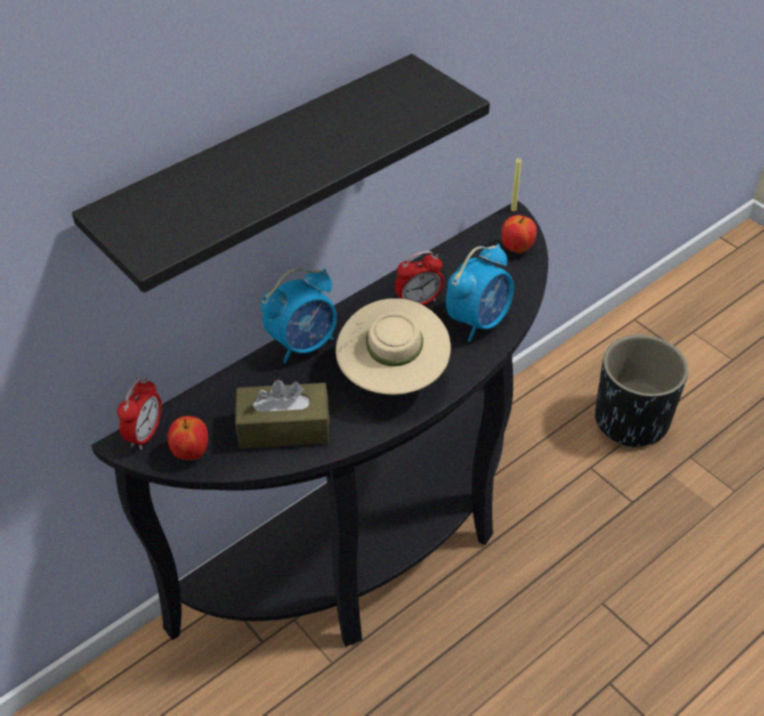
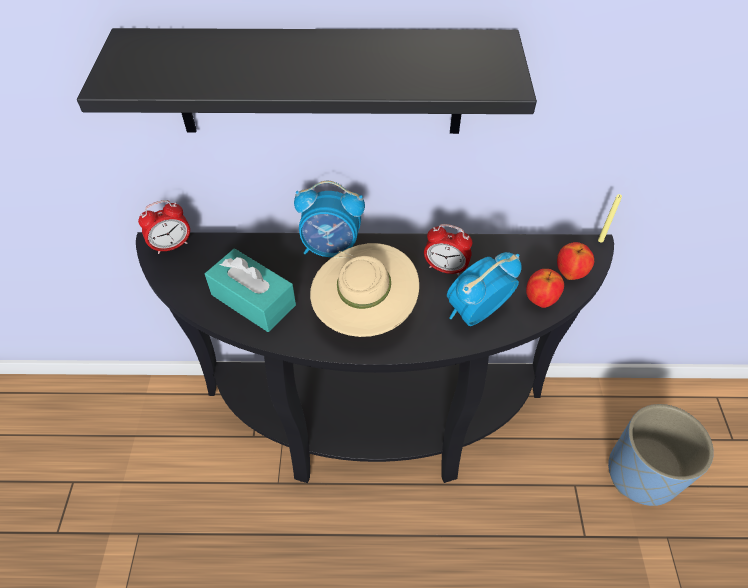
camera: 40 degrees right, 5 degrees up
(191, 453) = (181, 277): apple -> apple (540, 300)
(284, 428) = (253, 300): brown tissue box -> turquoise tissue box
(478, 321) = (476, 313): alarm clock -> alarm clock turned 150 degrees clockwise
(631, 420) = (641, 473): black planter -> blue planter

